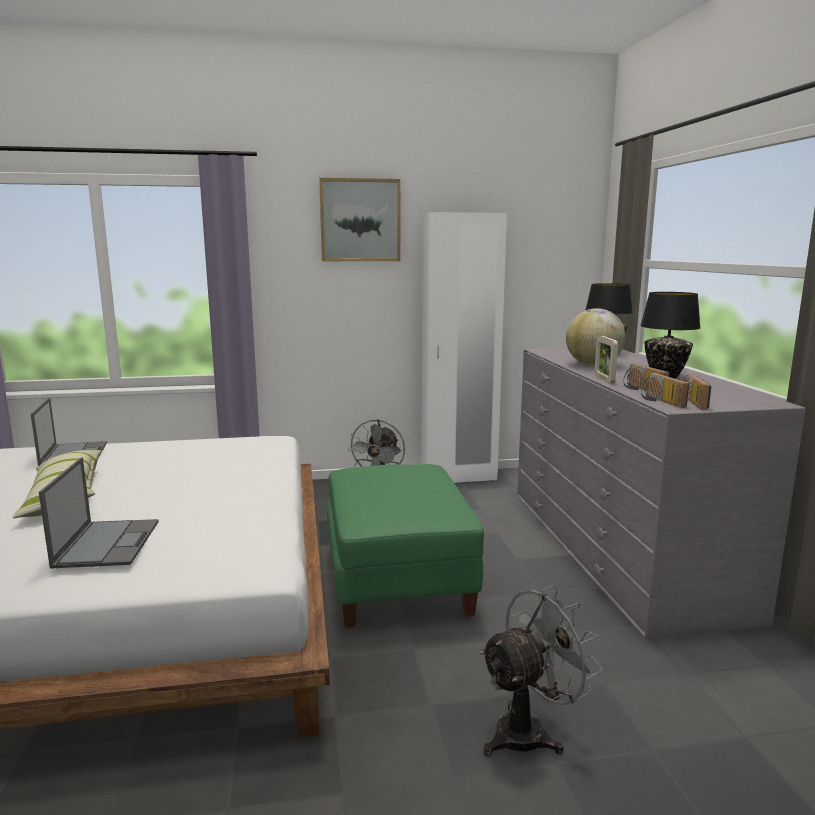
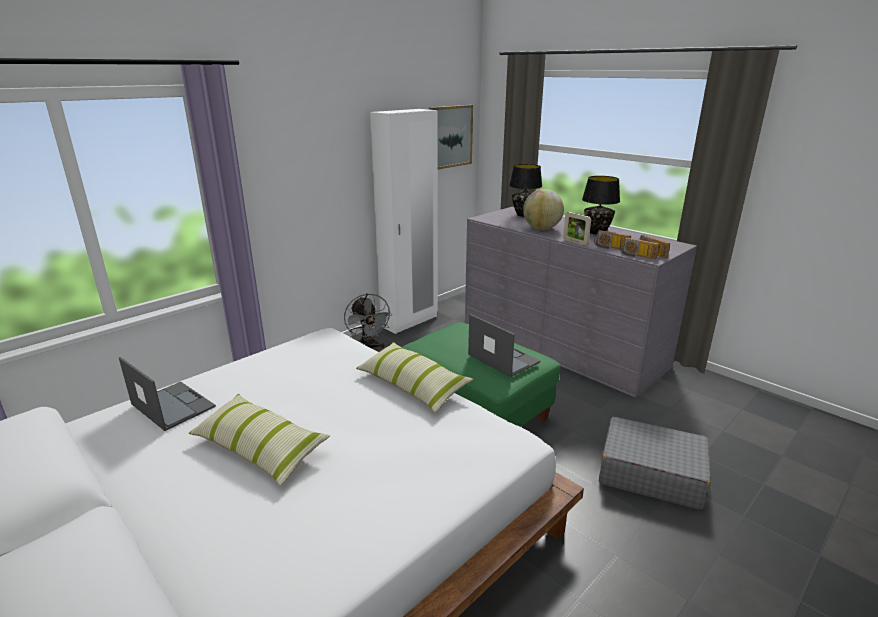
camera: 35 degrees left, 10 degrees up
(108, 543) = (393, 471): laptop -> laptop (502, 358)
(263, 493) = (412, 385): none -> pillow
(360, 220) = (323, 121): picture -> picture (449, 136)
(530, 731) = (650, 473): grey fan -> grey suitcase

